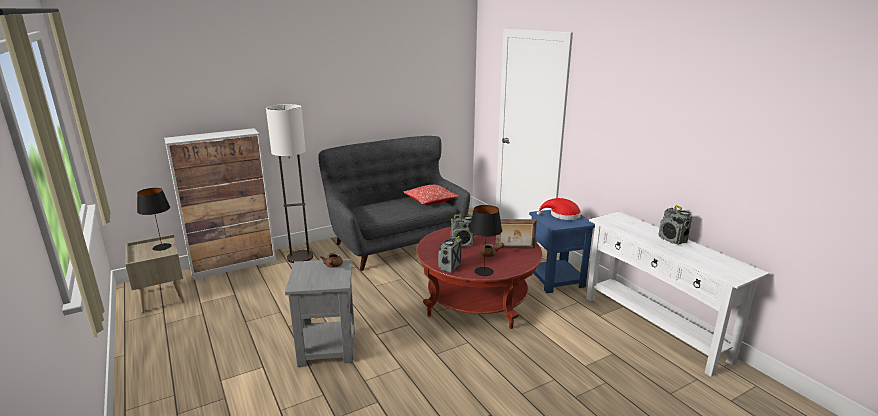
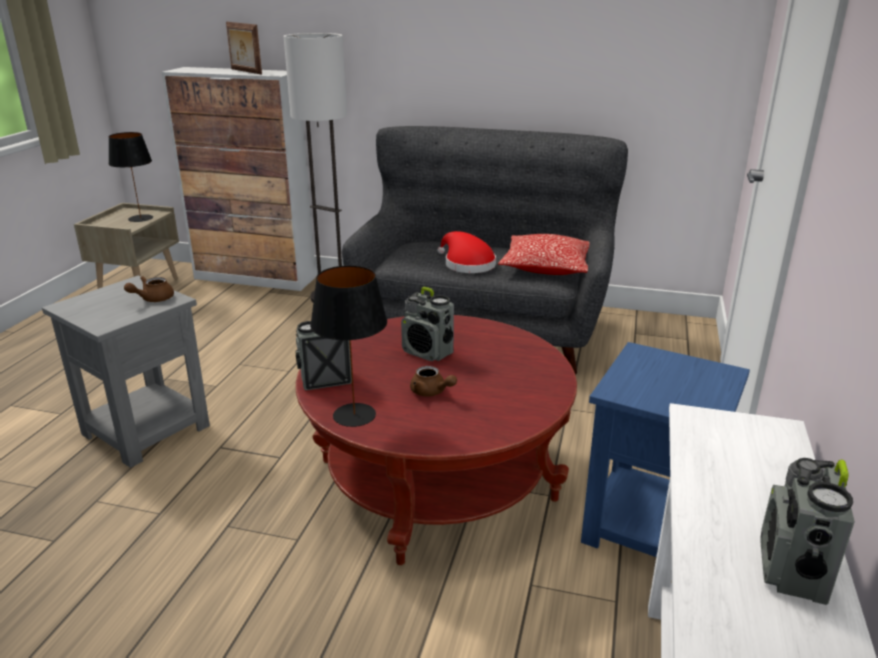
camera: 45 degrees right, 5 degrees up
(515, 248) = (497, 402): picture frame -> picture frame (245, 71)
(562, 215) = (685, 377): red hat -> red hat (466, 264)

